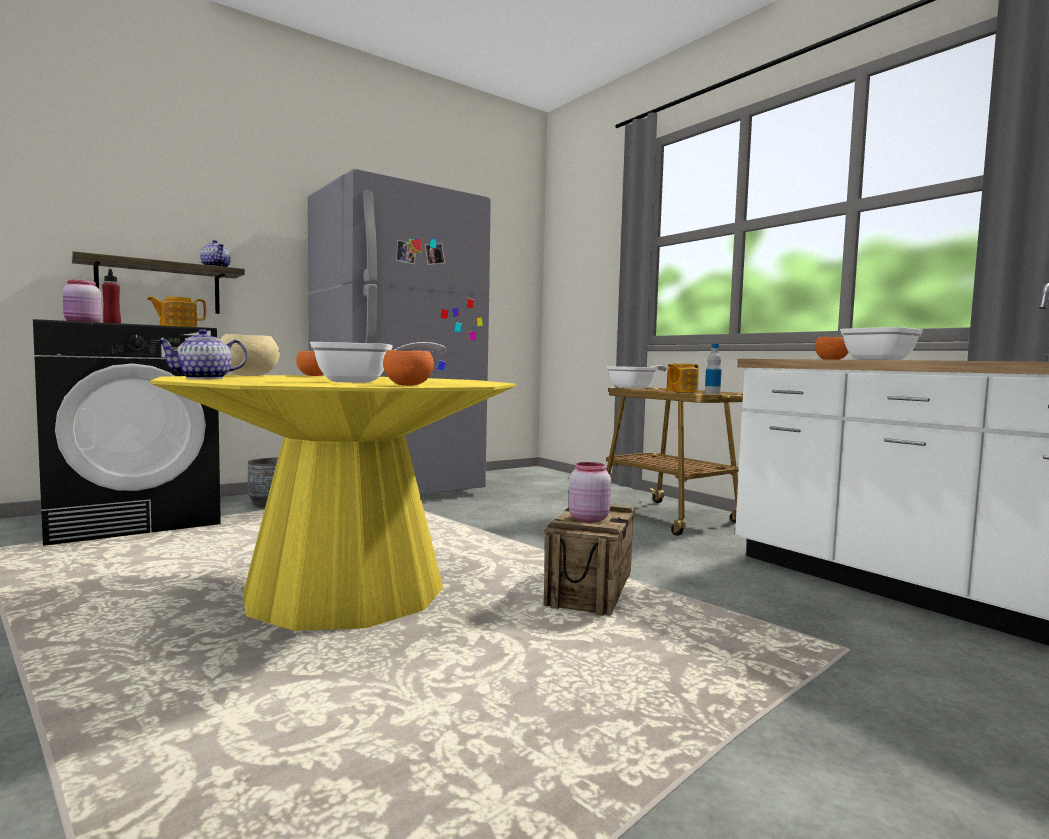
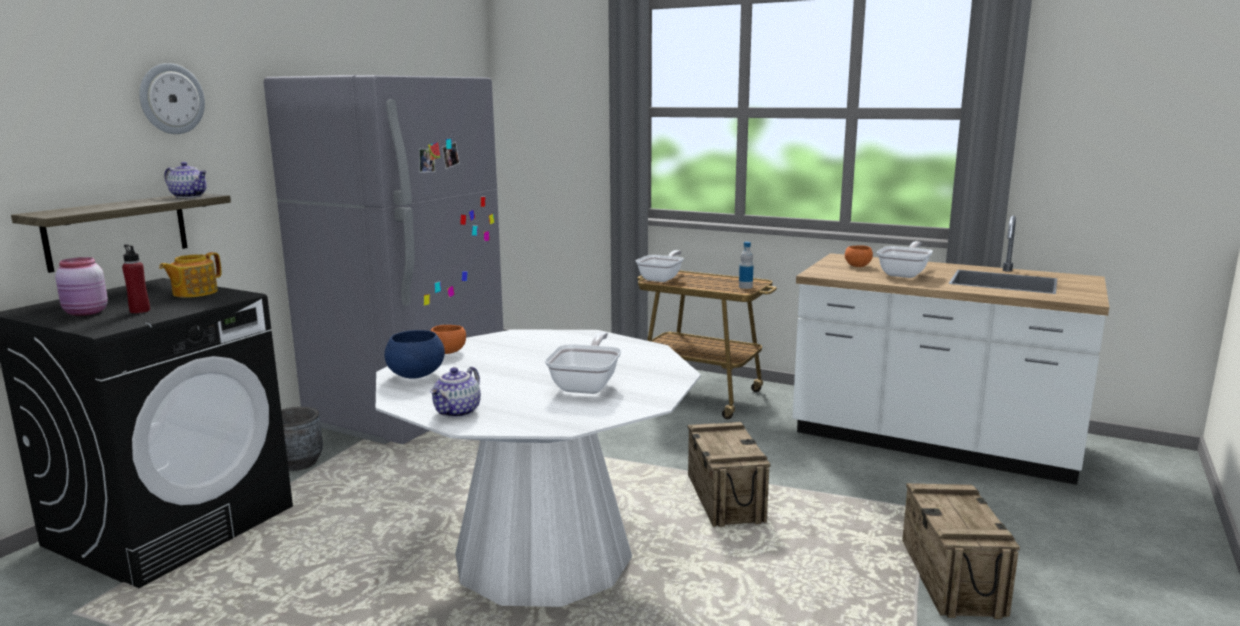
camera: 25 degrees left, 10 degrees up
(223, 198) = (171, 99): none -> wall clock
(248, 375) = (415, 375): beige bowl -> blue bowl
(345, 592) = (543, 556): yellow dining table -> white dining table
(363, 382) = (587, 384): frying pan -> frying pan turned 45 degrees counterclockwise
(408, 385) = (653, 392): orange bowl -> none
(588, 519) = (726, 446): pink jar -> none
(681, 391) = (710, 282): teapot -> none
(818, 733) = (952, 578): none -> crate

